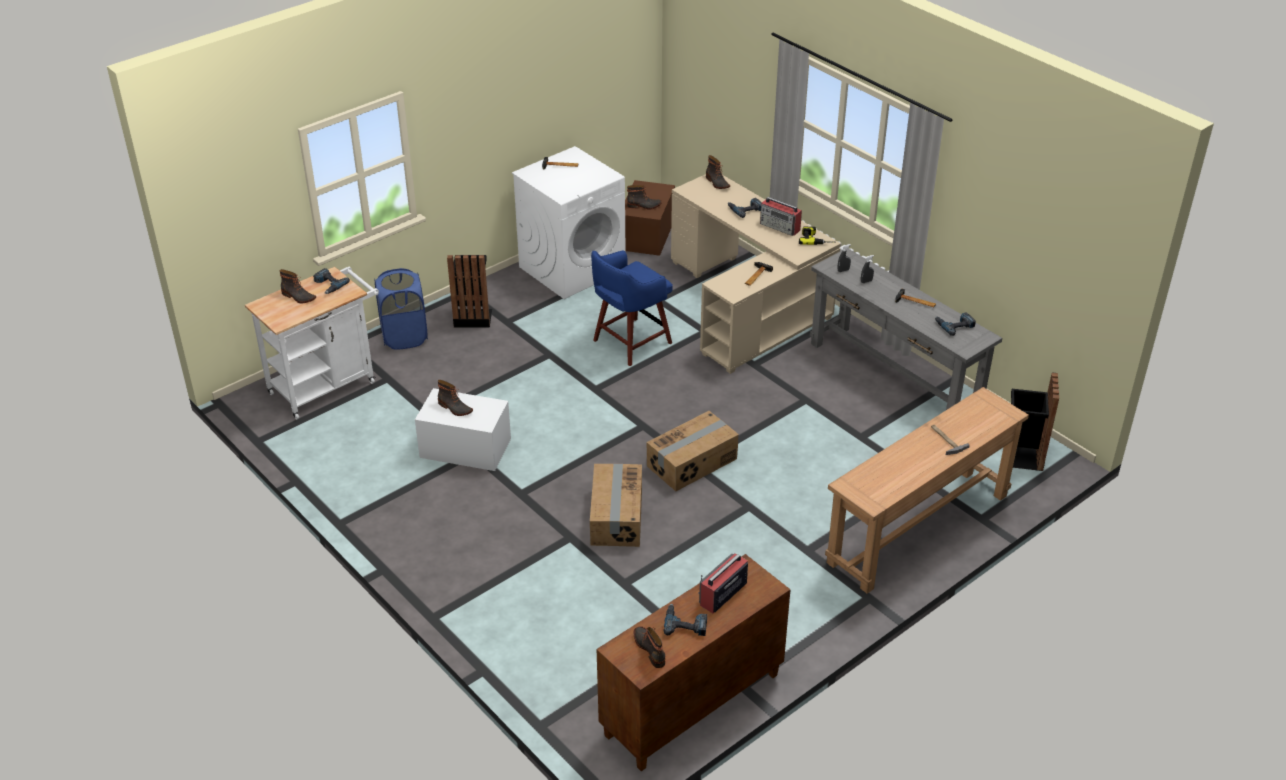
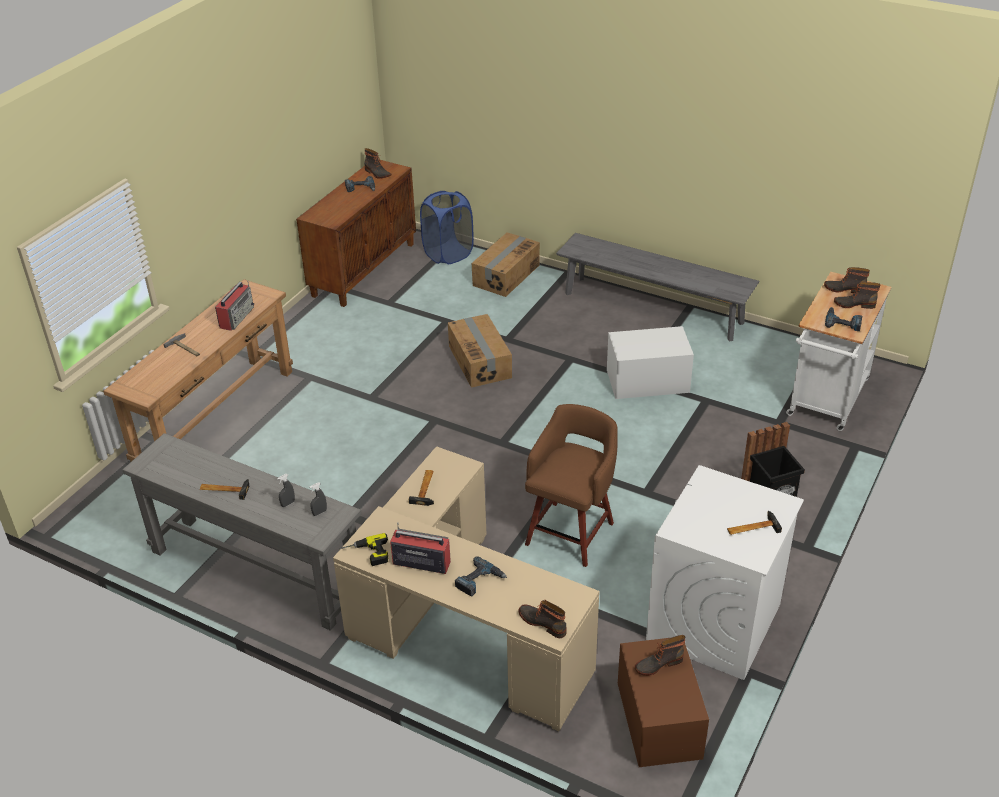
camera: 160 degrees right, 0 degrees up
(384, 531) = (653, 308): none -> grey bench
(404, 337) = (811, 470): blue laundry basket -> blue laundry basket (448, 254)
(454, 408) = (657, 342): boot -> boot (844, 289)
(630, 342) = (571, 532): blue stool -> brown stool
(692, 463) = (437, 421): cardboard box -> cardboard box (505, 275)
(722, 594) = (342, 206): radio -> radio (237, 317)
(954, 325) = (177, 470): power drill -> none
(1022, 455) = (111, 513): black trash can -> none

